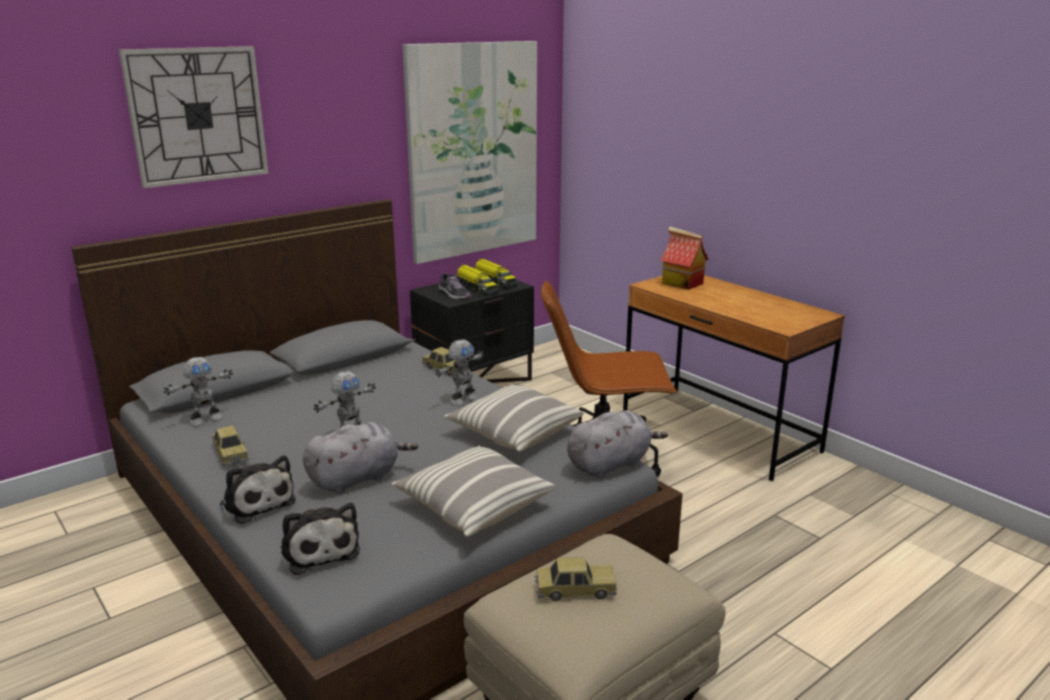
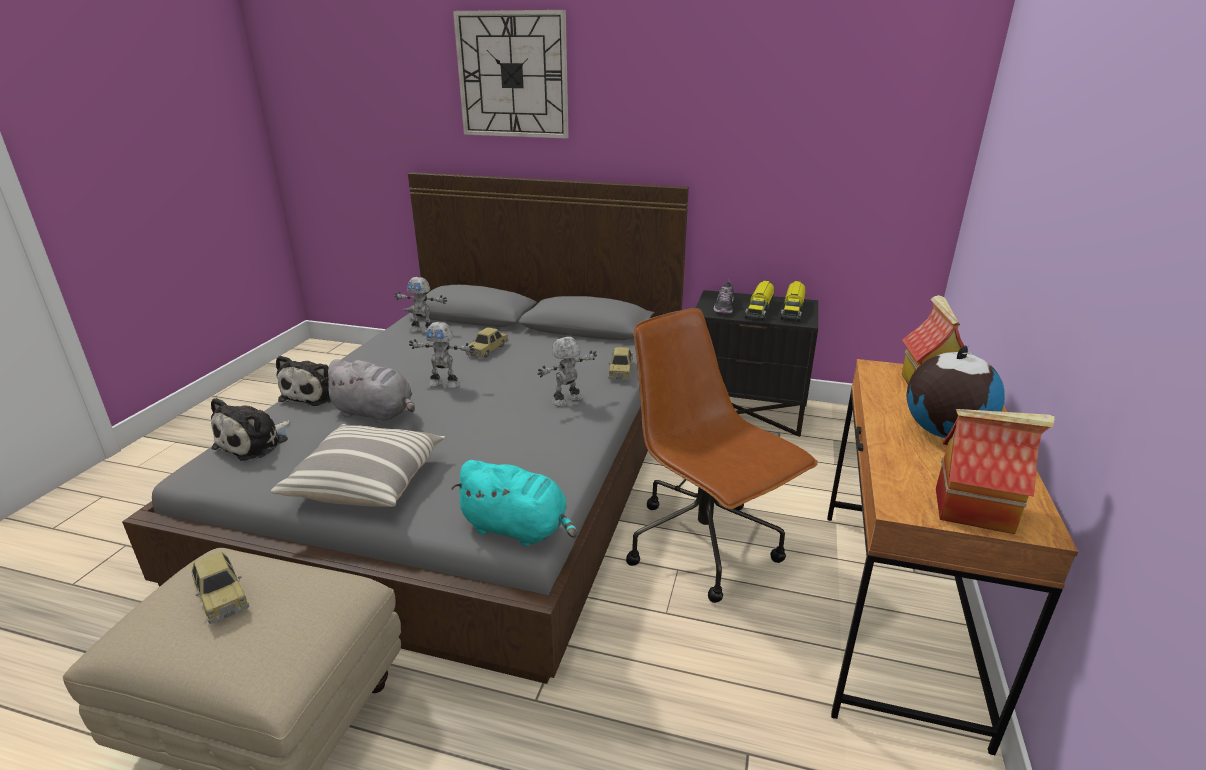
camera: 55 degrees right, 5 degrees up
(230, 453) = (380, 357): toy car -> toy car (487, 350)
(462, 400) = (568, 401): toy robot -> toy robot turned 135 degrees clockwise
(473, 150) = (819, 150): picture -> none
(514, 433) = (529, 449): pillow -> none
(611, 464) = (518, 529): grey plush toy -> turquoise plush toy
(732, 298) = (943, 432): none -> globe
(801, 318) = (974, 509): none -> toy house

